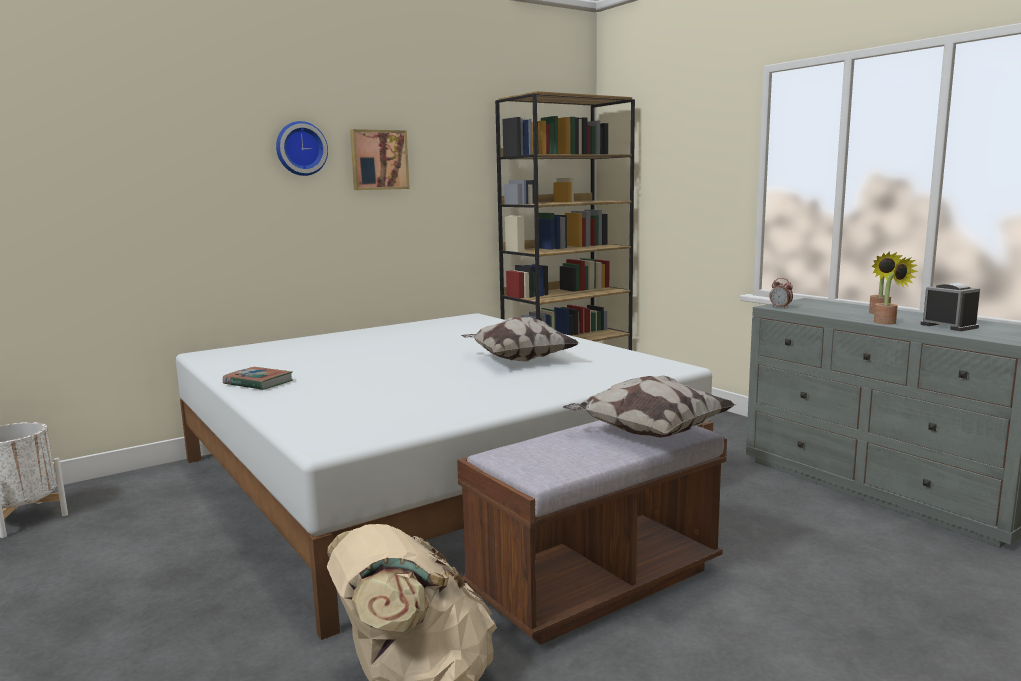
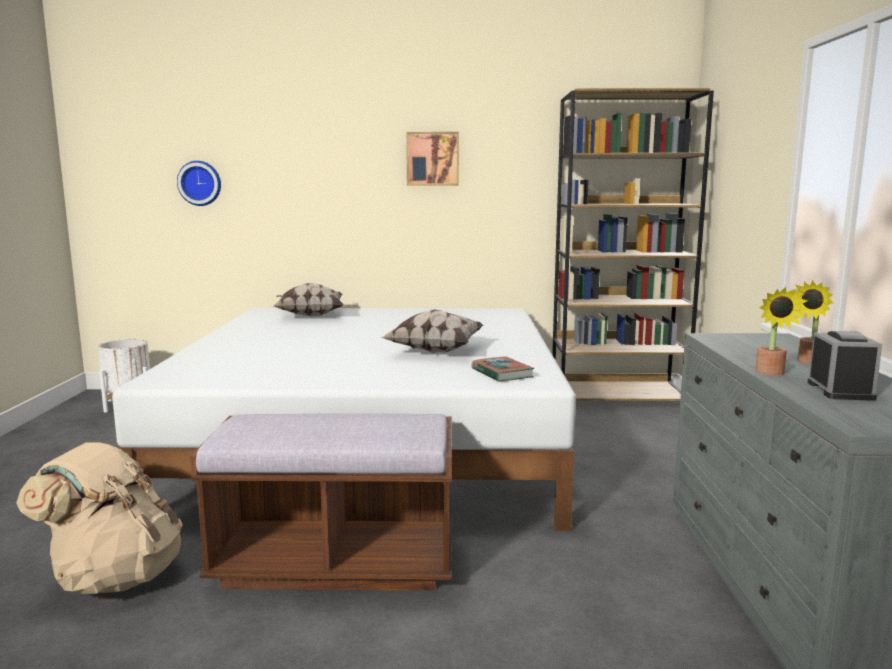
camera: 35 degrees right, 0 degrees up
(258, 383) = (234, 334): book -> book (502, 373)
(300, 148) = (361, 149): wall clock -> wall clock (200, 183)
(647, 433) = (380, 432): pillow -> pillow (309, 315)
(780, 307) = (711, 338): alarm clock -> none

